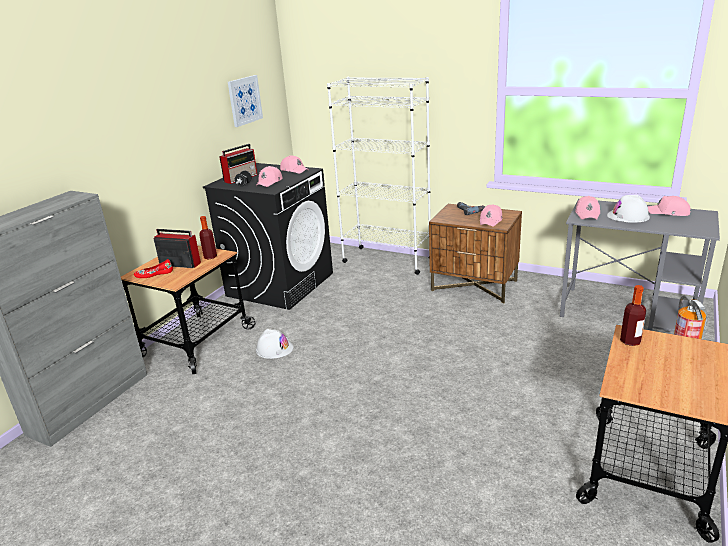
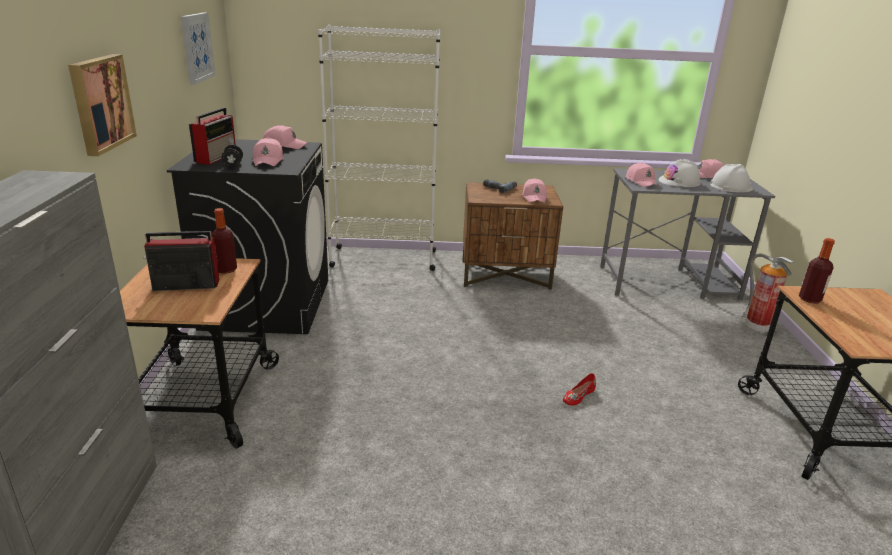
camera: 30 degrees left, 0 degrees up
(141, 147) = (100, 103): none -> picture
(154, 274) = (156, 304): red shoe -> red shoe (578, 395)
(274, 349) = (329, 388): white hard hat -> white hard hat (731, 186)

